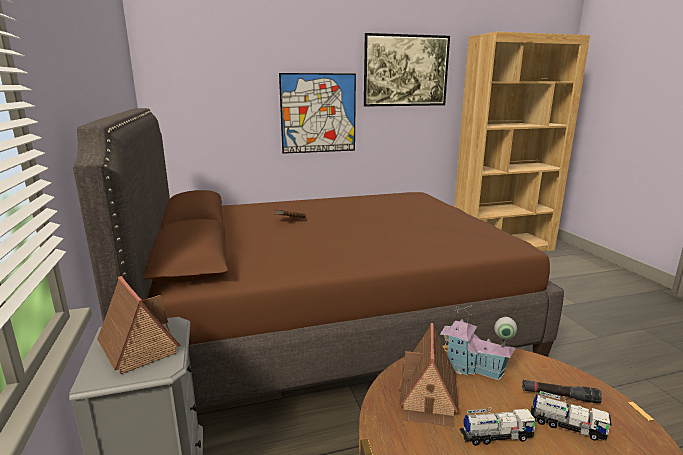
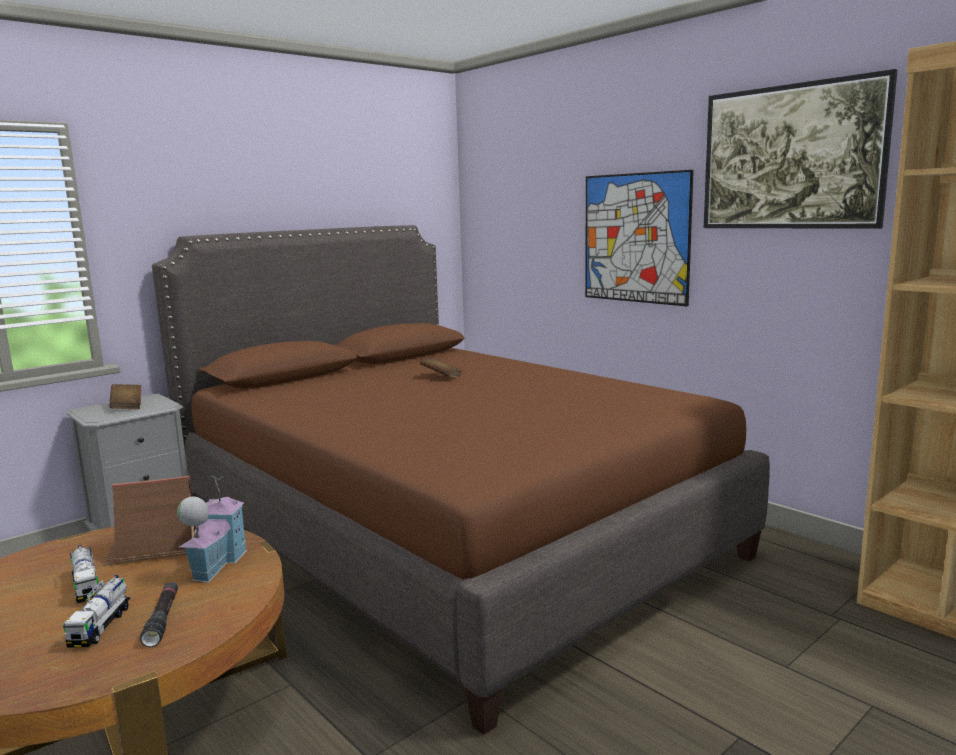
camera: 65 degrees right, 5 degrees down
(137, 347) = (127, 406): toy house -> brown book

